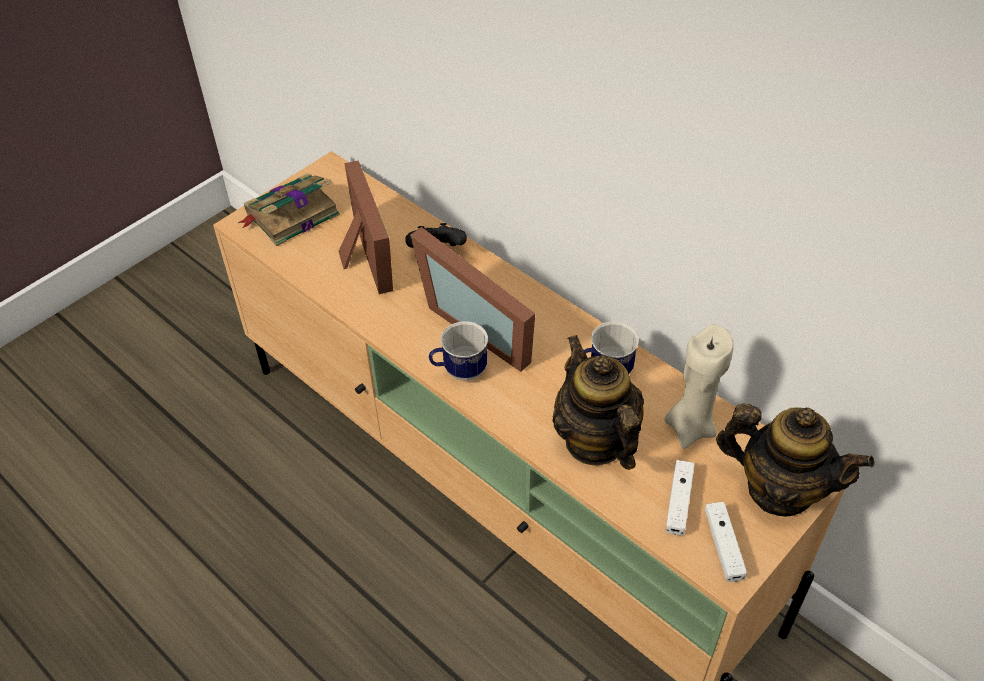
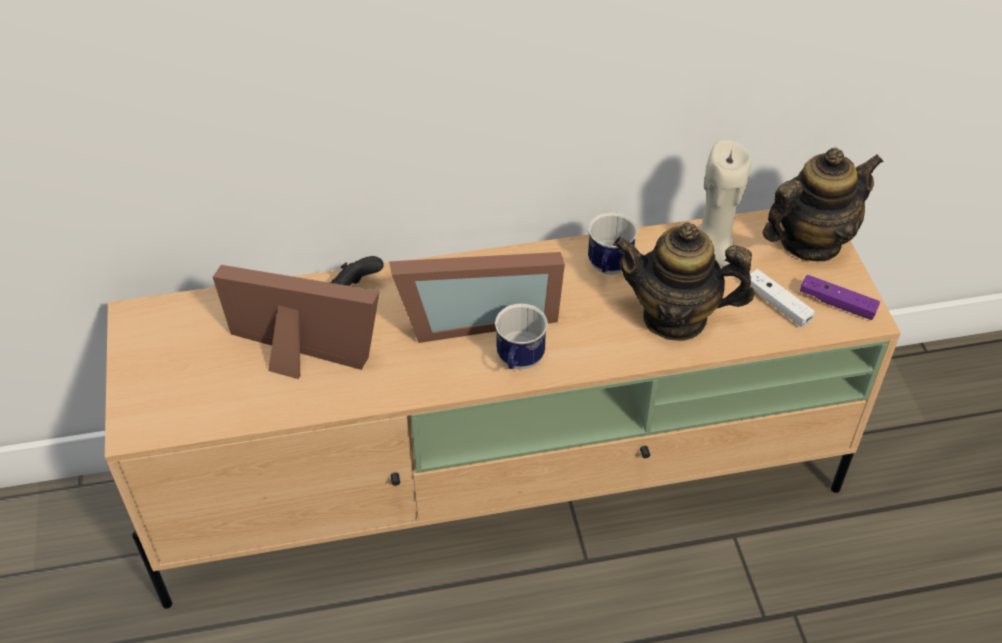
camera: 55 degrees left, 0 degrees up
(290, 215) = (169, 383): book -> none
(723, 546) = (837, 303): white game controller -> purple game controller

